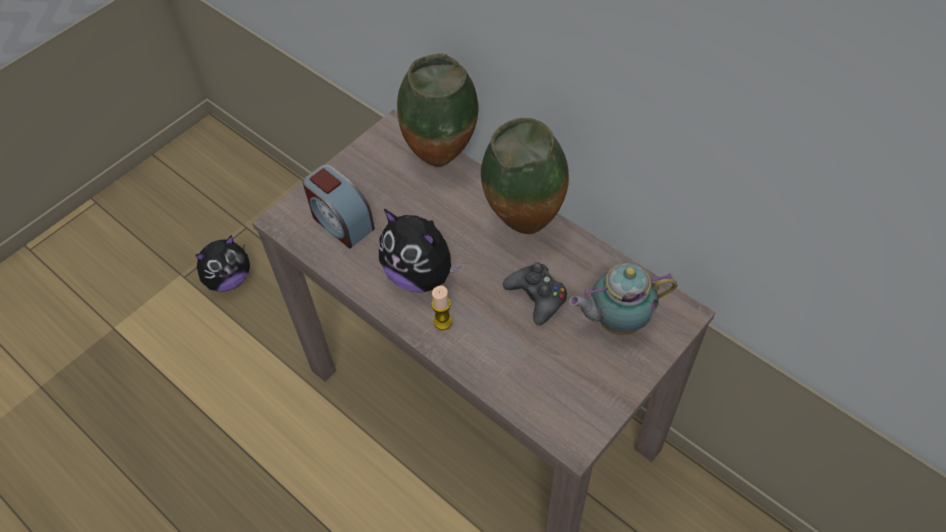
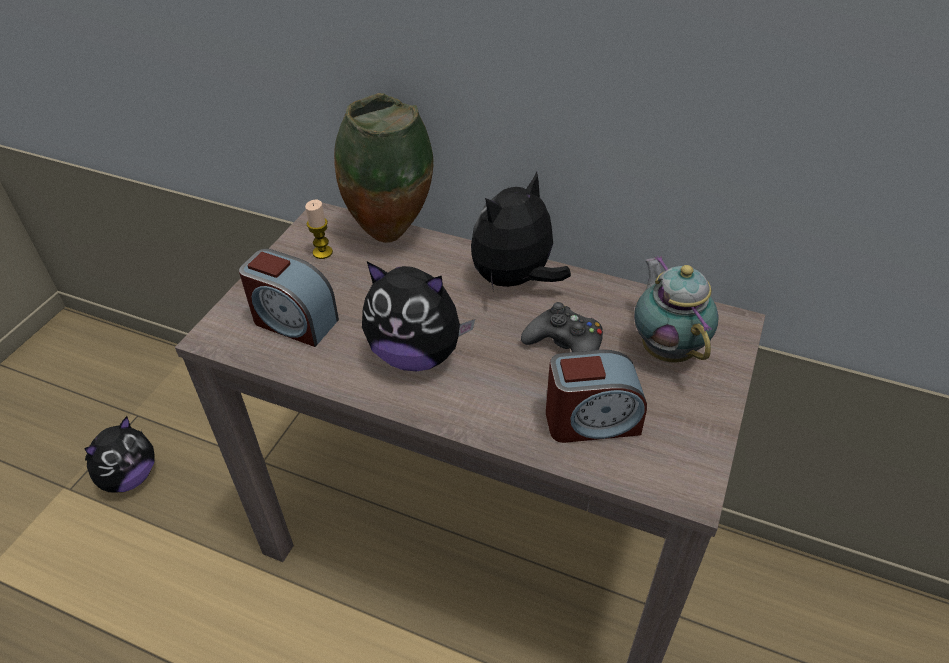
camera: 20 degrees left, 10 degrees down
(443, 322) = (465, 398): candle -> candle (322, 252)
(523, 227) = (515, 280): vase -> plush toy
(528, 366) = (591, 421): none -> alarm clock
(616, 321) = (666, 348): teapot -> teapot turned 105 degrees clockwise

